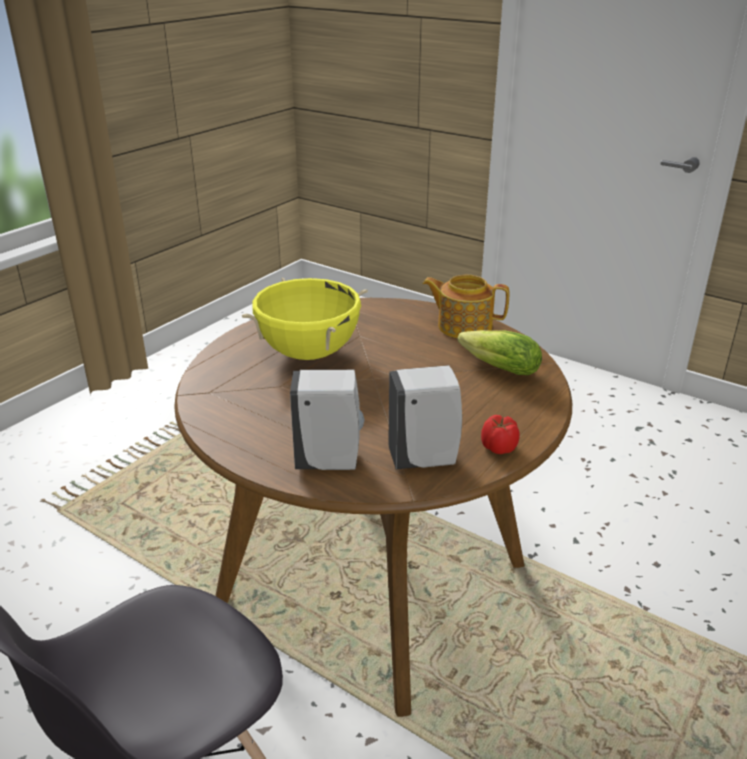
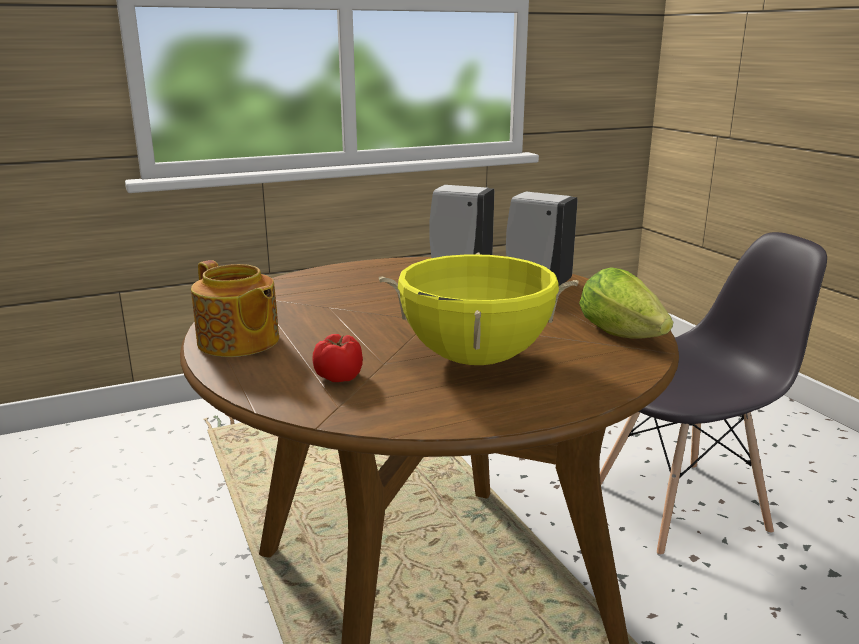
camera: 150 degrees left, 10 degrees down
(496, 368) = (293, 302): lettuce -> lettuce (625, 334)
(498, 448) = (395, 265): tomato -> tomato (340, 376)

